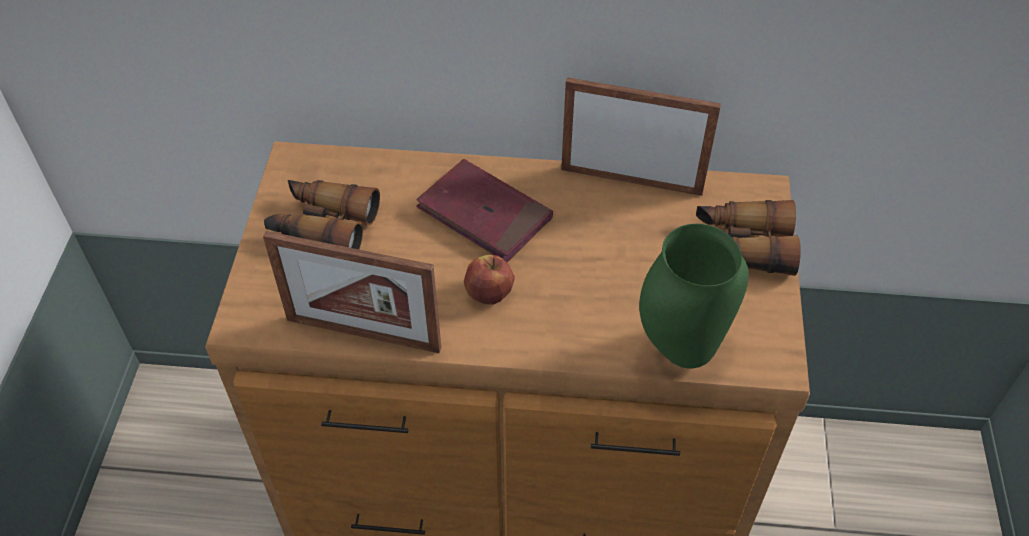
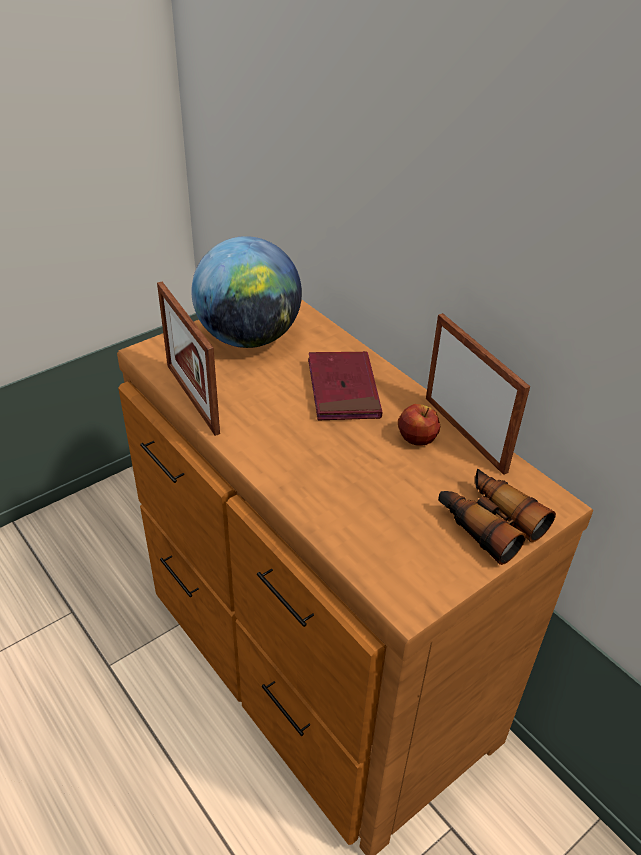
camera: 45 degrees right, 10 degrees down
(323, 226) = (248, 338): binoculars -> globe
(488, 293) = (285, 428): apple -> apple (416, 438)
(679, 348) = (355, 543): green vase -> none

